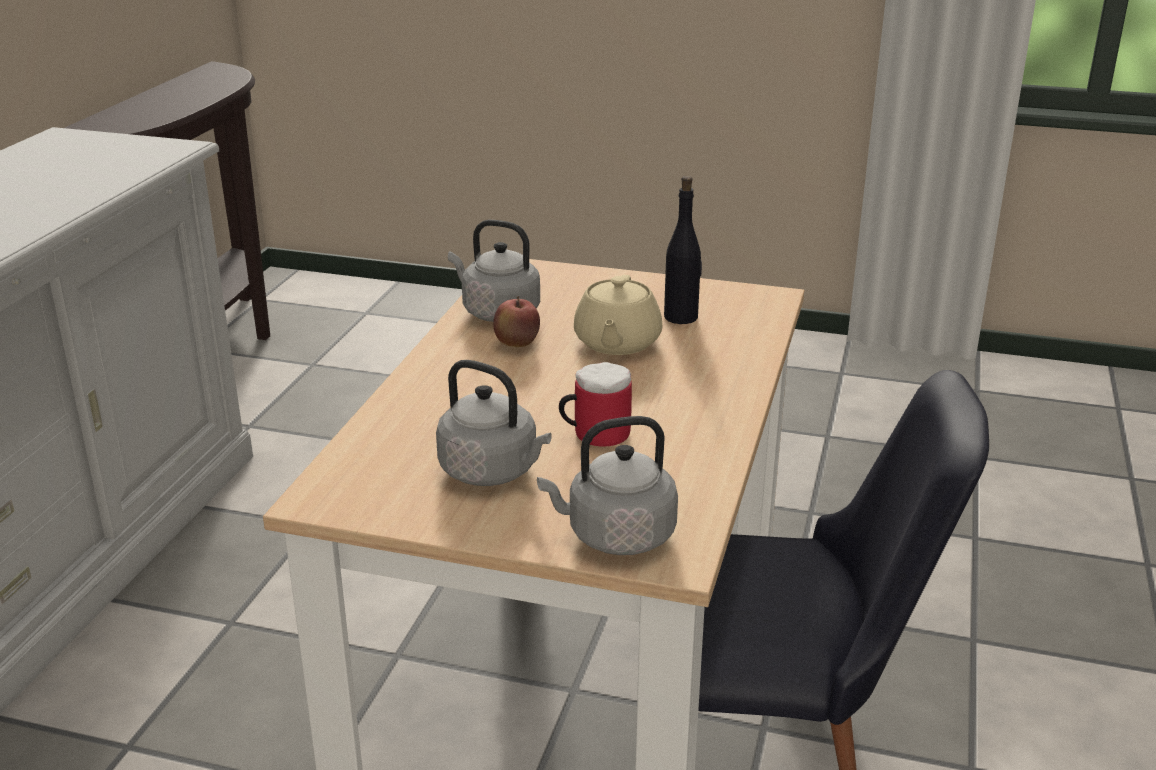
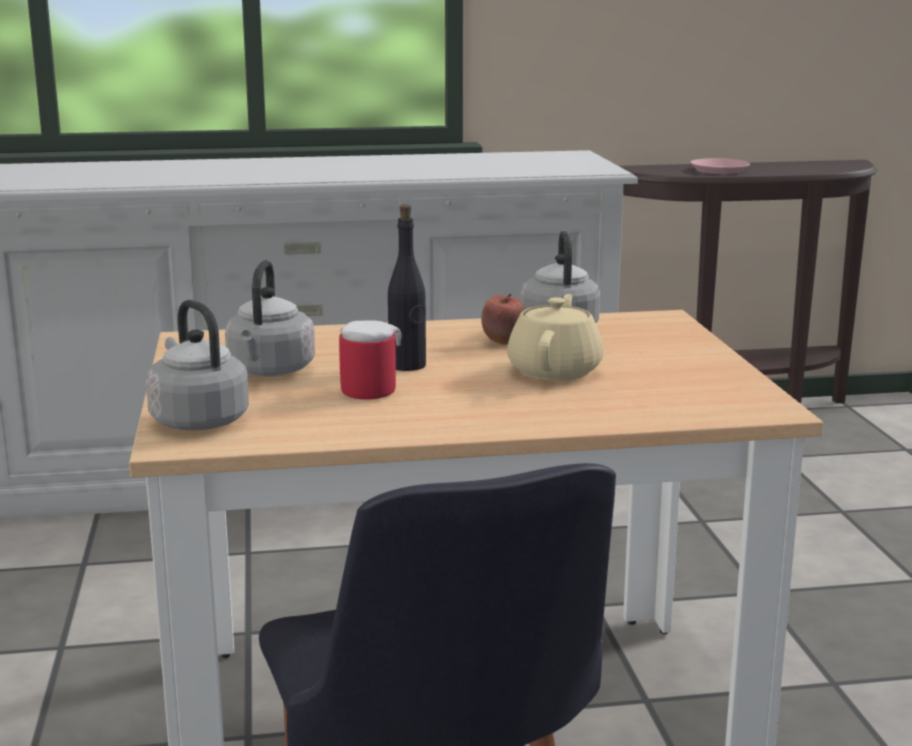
camera: 65 degrees right, 10 degrees down
(157, 110) = (719, 170): none -> pink plate
(616, 343) = (555, 370): beige teapot -> beige teapot turned 120 degrees clockwise
(681, 317) = (652, 383): black bottle -> black bottle (407, 365)

